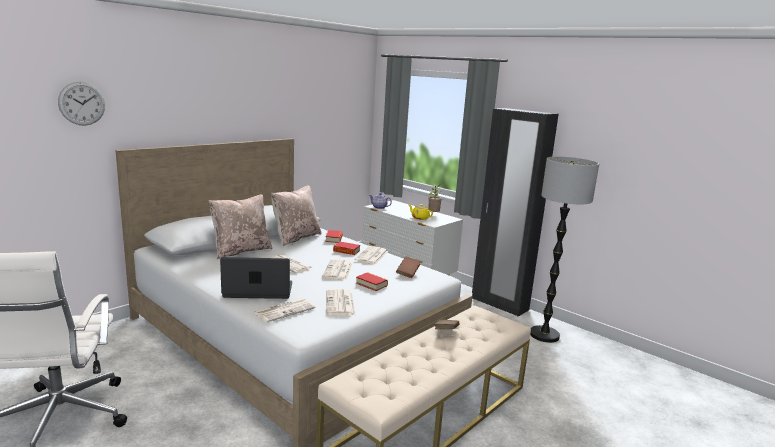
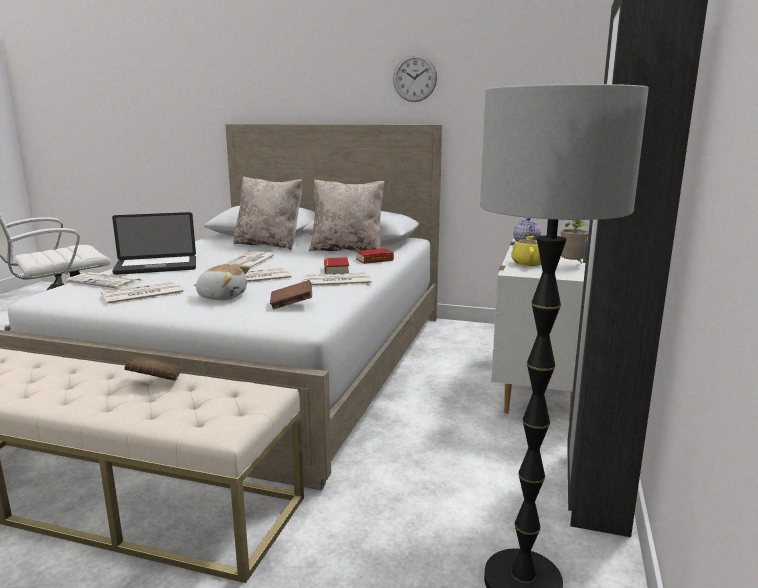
camera: 65 degrees right, 0 degrees up
(82, 103) = (204, 77): wall clock -> wall clock (415, 78)
(258, 291) = (156, 267): laptop -> laptop turned 105 degrees clockwise
(371, 284) = (222, 296): book -> plush toy

